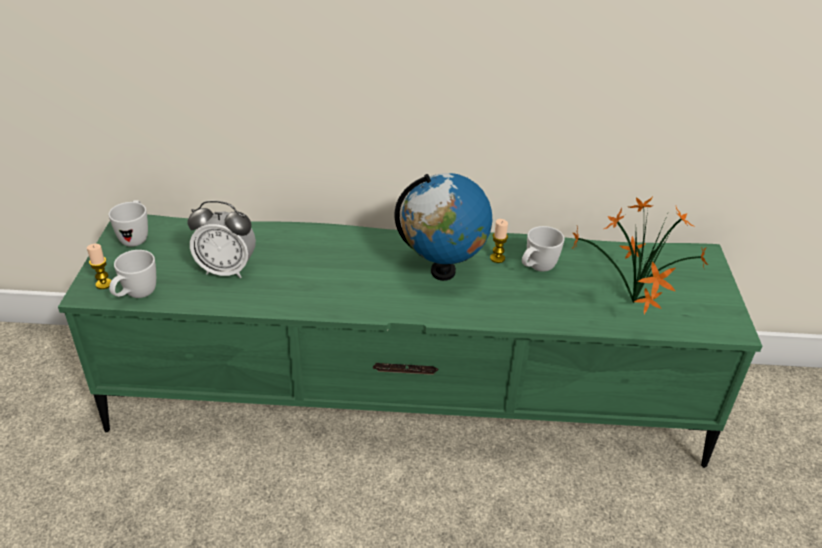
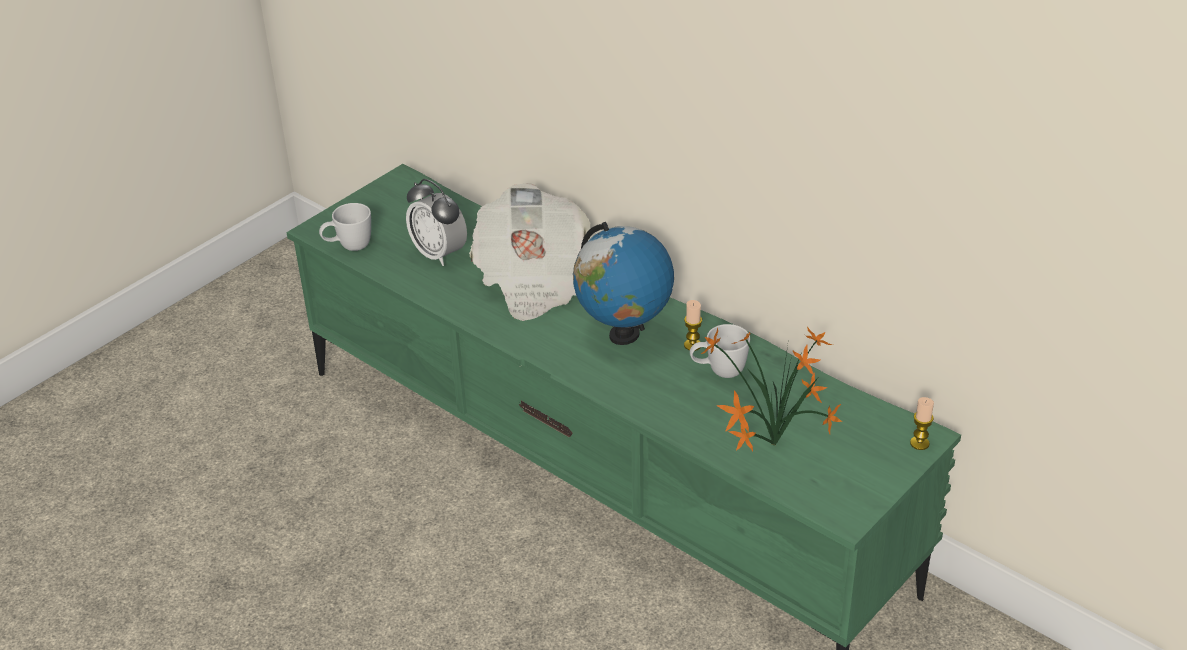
camera: 40 degrees right, 0 degrees up
(104, 284) = (334, 227): candle -> candle (919, 443)
(136, 237) = (397, 194): white mug -> none
(328, 260) = (533, 280): none -> newspaper

